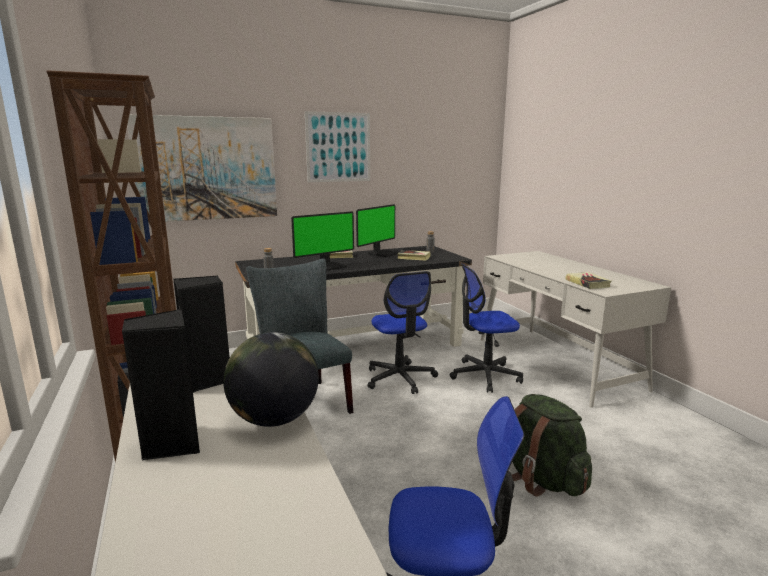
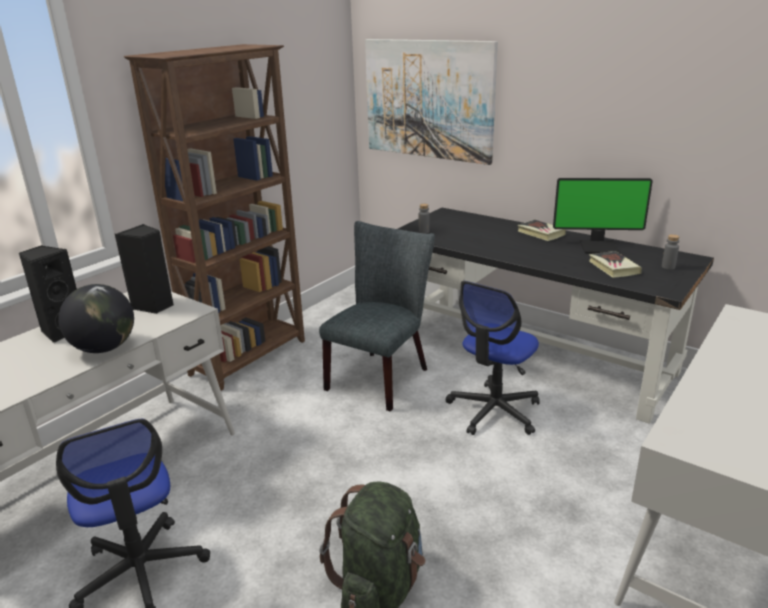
camera: 60 degrees right, 10 degrees up
(329, 266) = (490, 244): monitor -> none
(338, 147) = (581, 83): picture -> none
(485, 375) = (584, 471): office chair -> none
(587, 283) = (701, 417): book -> none

